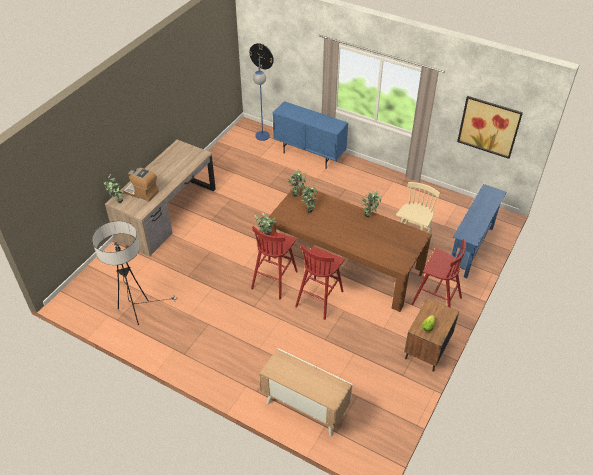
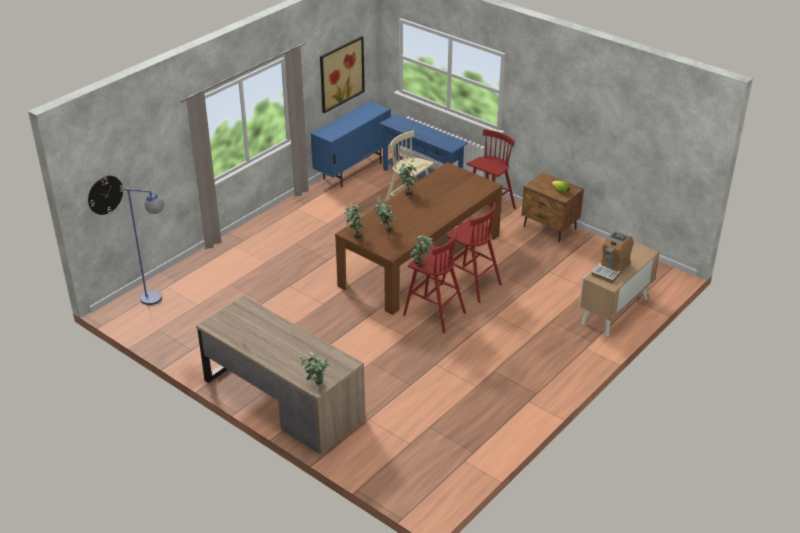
camera: 80 degrees left, 10 degrees down
(137, 312) = (463, 433): floor lamp -> none
(142, 192) = (306, 361): coffee machine -> coffee machine (611, 269)
(309, 155) = (216, 262): blue cabinet -> blue cabinet (352, 171)

